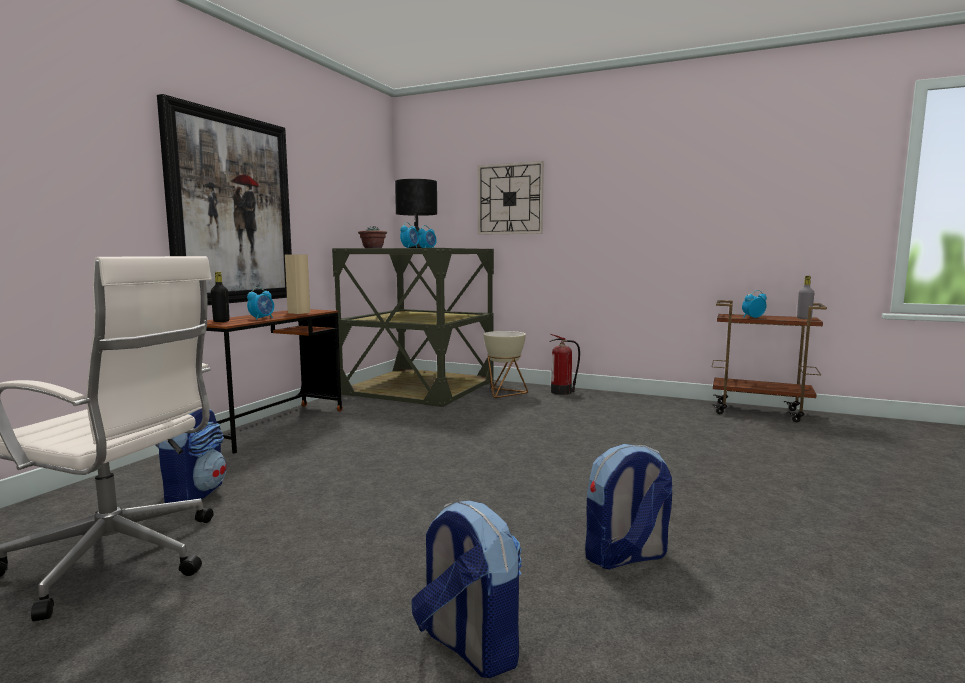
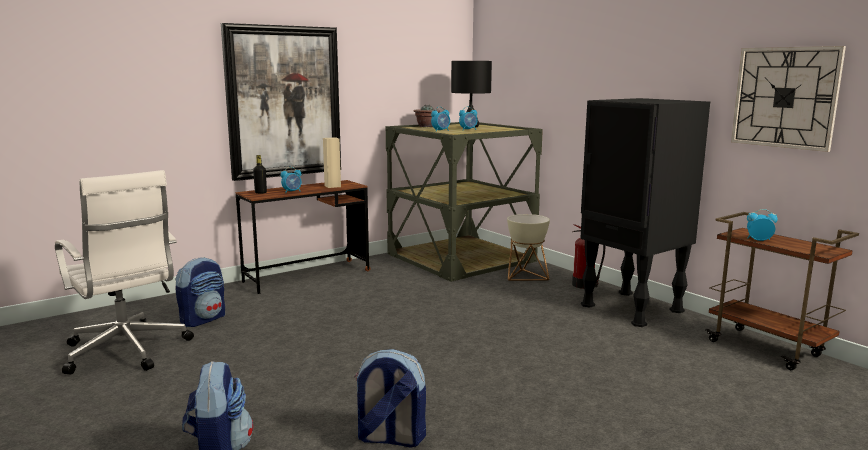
camera: 30 degrees right, 5 degrees up
(510, 199) = (560, 78): wall clock -> wall clock (785, 97)
(626, 402) = (631, 308): none -> black cabinet
(804, 318) = (823, 250): grey bottle -> none

